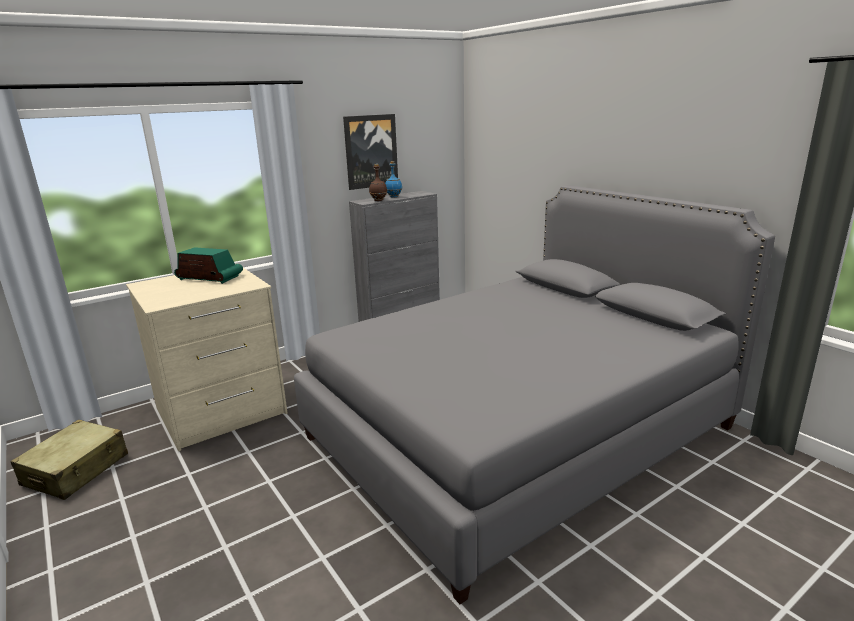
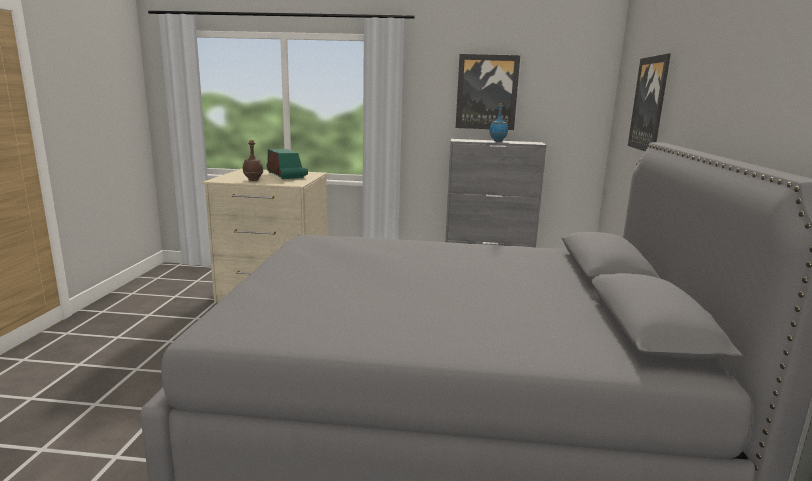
camera: 40 degrees right, 5 degrees down
(76, 470) = (160, 290): beige suitcase -> none
(379, 200) = (474, 141): brown bottle -> brown bottle (253, 180)
(528, 153) = (650, 104): none -> picture

